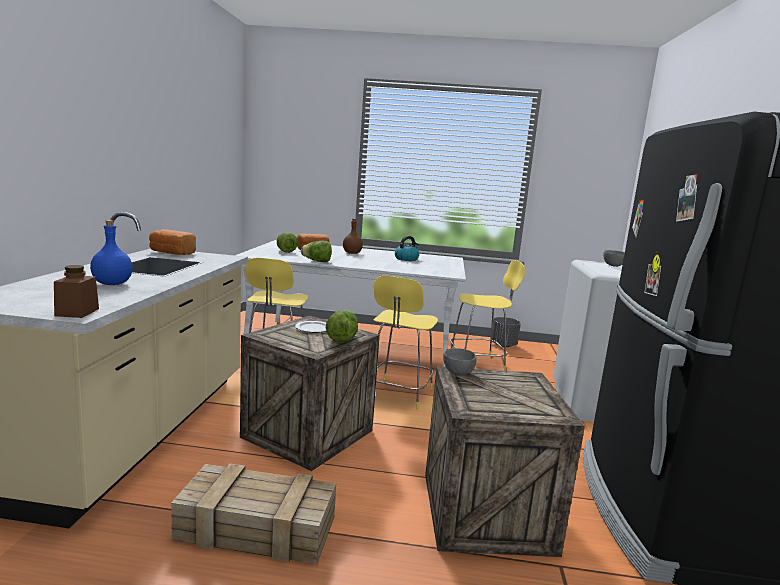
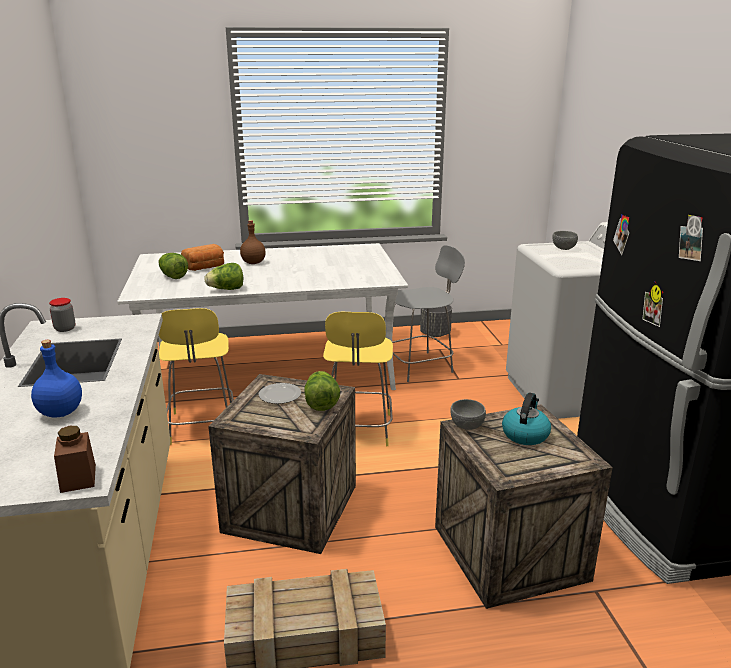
camera: 15 degrees left, 10 degrees up
(171, 253) = (65, 329): bread -> jar
(406, 259) = (322, 261): kettle -> kettle (525, 434)
(478, 363) = (420, 366): yellow stool -> grey stool

